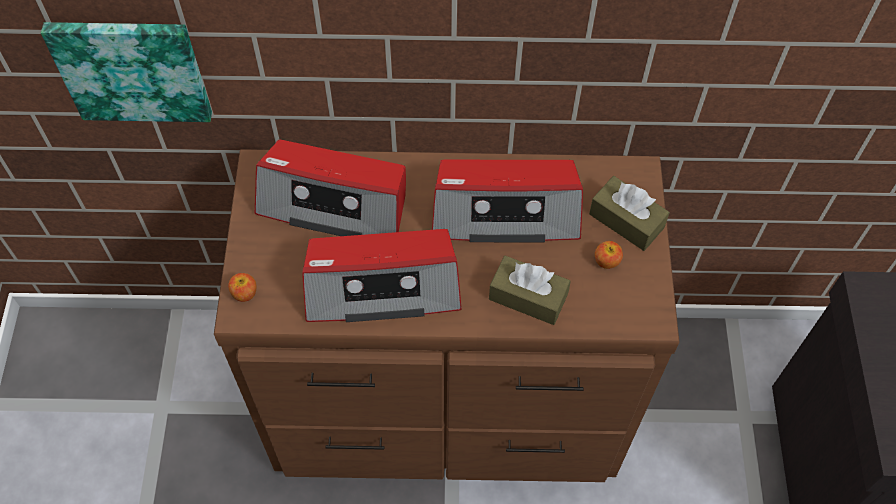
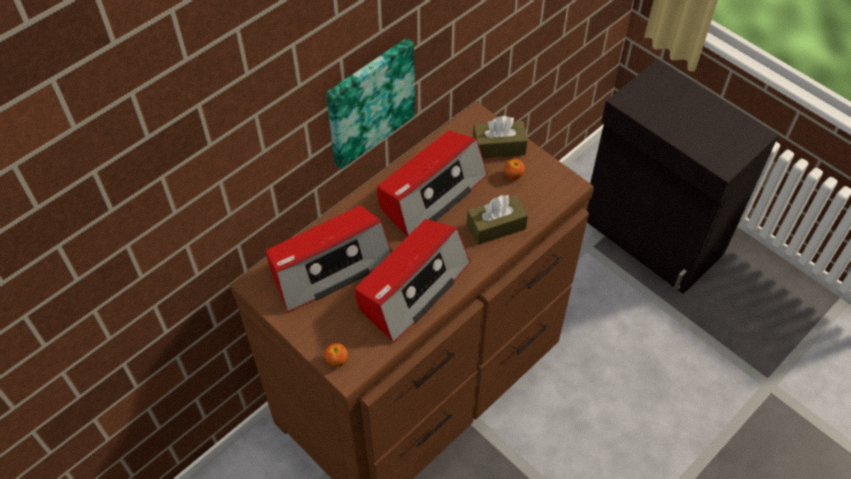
camera: 45 degrees left, 5 degrees down
(132, 68) = (142, 270): picture -> picture (369, 101)

